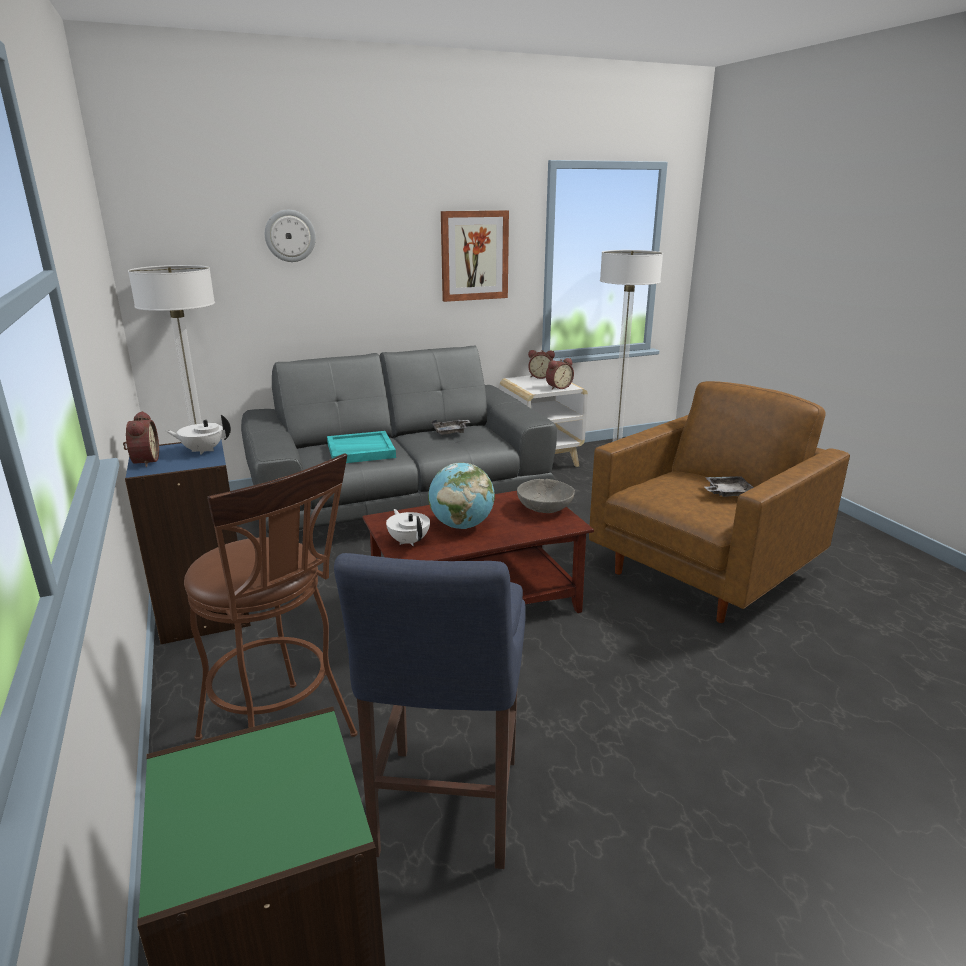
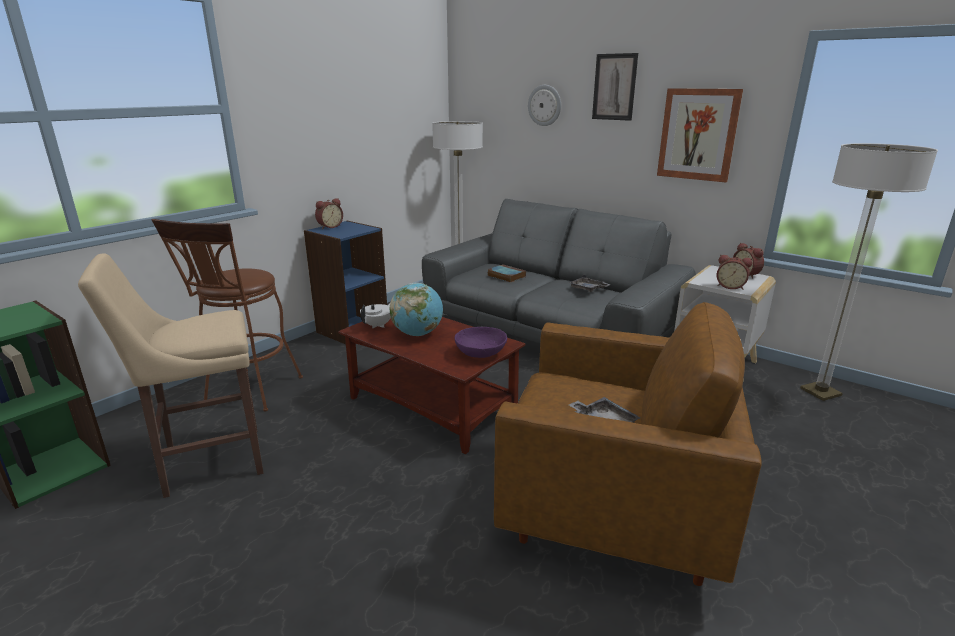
camera: 60 degrees right, 0 degrees up
(202, 451) = (356, 230): white teapot -> none
(360, 451) = (505, 276): turquoise tray -> book
(380, 211) = (614, 87): none -> picture
(444, 812) = (207, 462): blue stool -> beige stool
(544, 509) = (480, 353): grey bowl -> purple bowl

